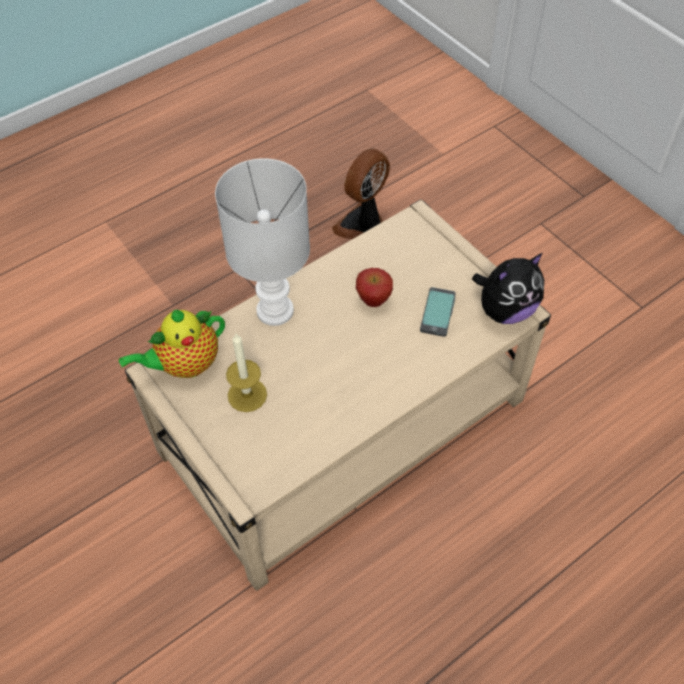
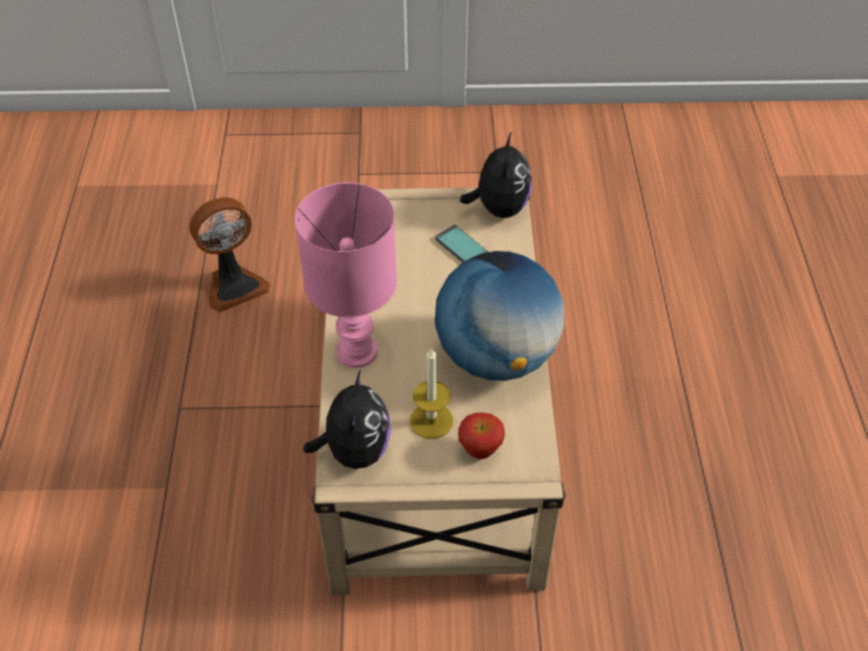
camera: 55 degrees left, 5 degrees down
(185, 365) = (355, 450): teapot -> plush toy
(276, 311) = (358, 350): white table lamp -> pink table lamp
(344, 400) = (496, 356): none -> globe
(363, 226) = (234, 285): fan -> fan turned 105 degrees counterclockwise
(373, 301) = (412, 280): apple -> apple (480, 451)

